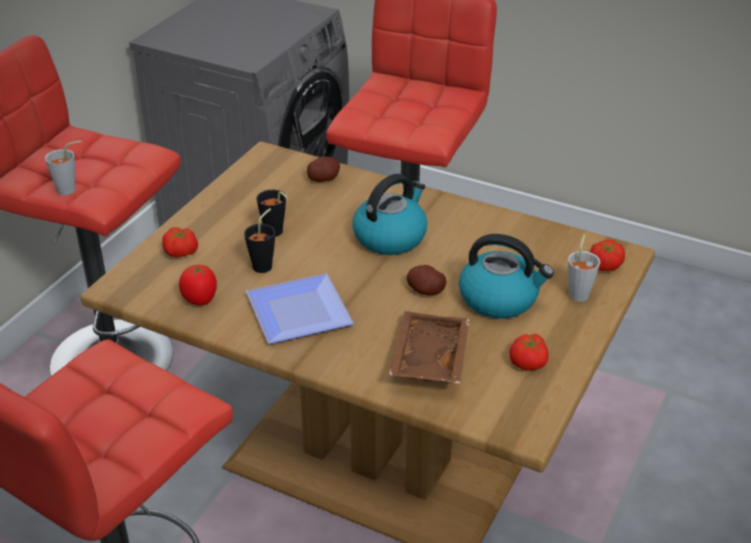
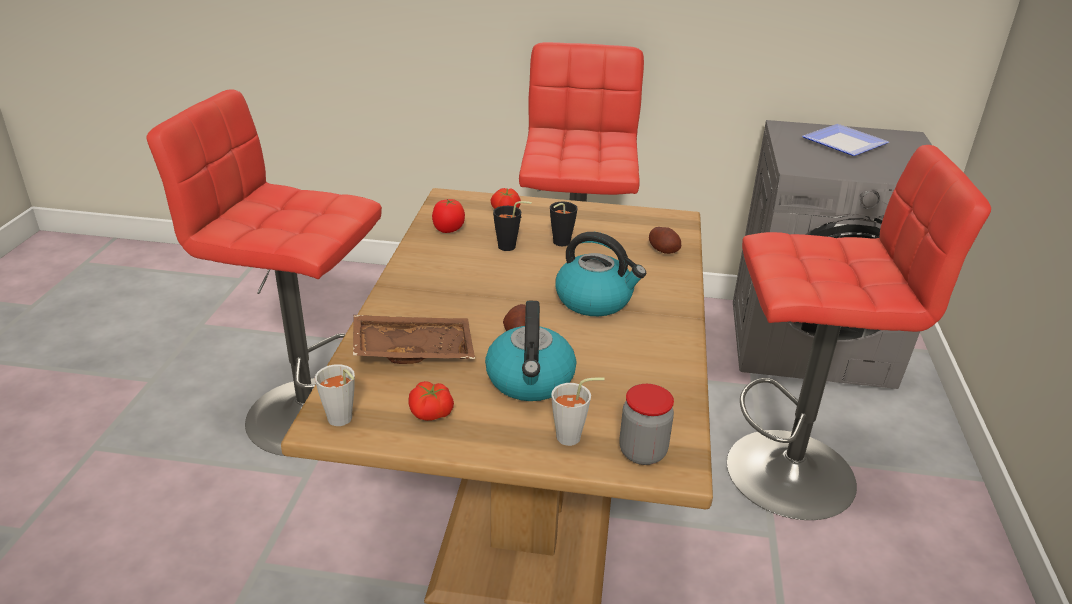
camera: 70 degrees right, 5 degrees down
(71, 189) = (545, 150): grey cup -> grey cup (342, 421)
(301, 310) = (456, 274): plate -> plate (847, 143)
(604, 265) = (642, 452): tomato -> jar

